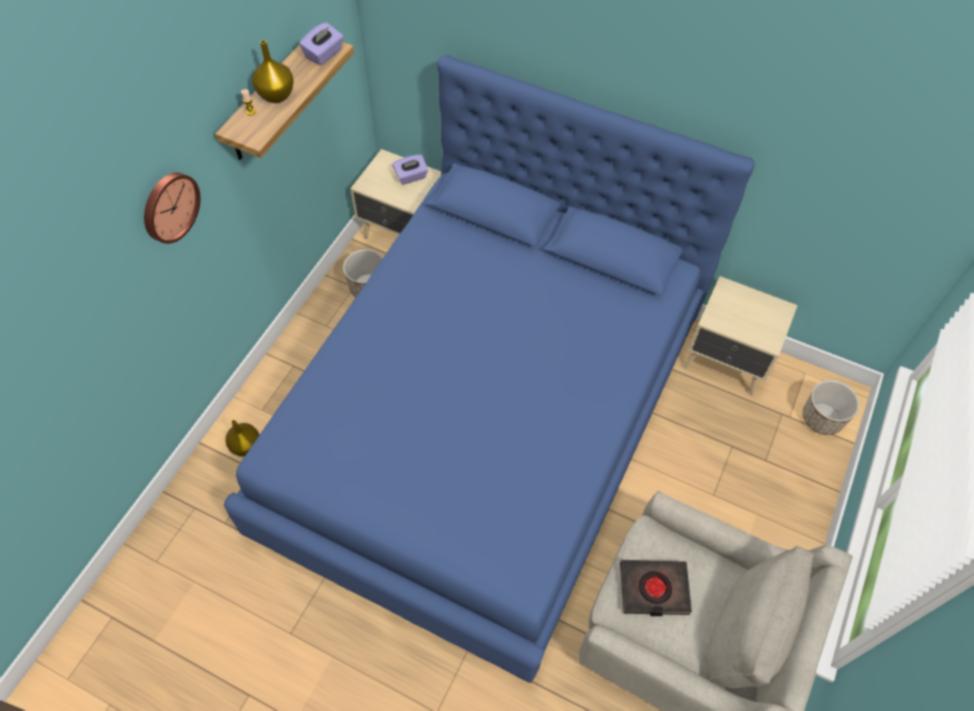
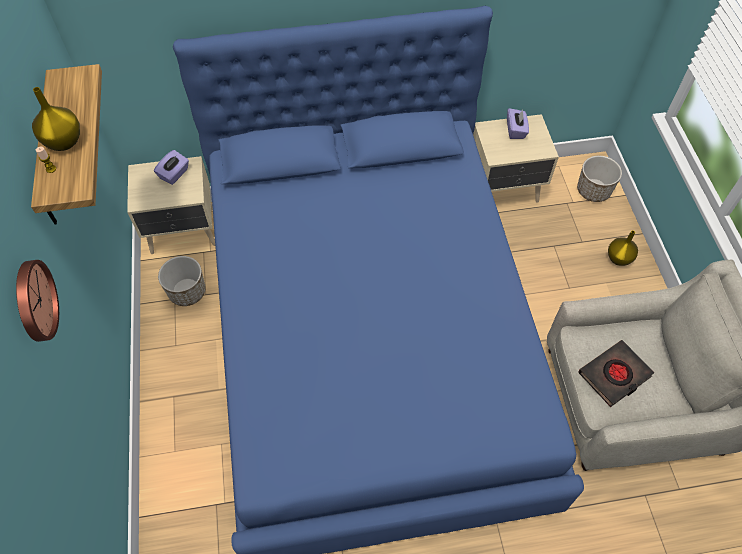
camera: 35 degrees left, 0 degrees up
(247, 446) = (186, 491): yellow vase -> yellow vase (619, 258)
(324, 54) = (78, 84): purple tissue box -> purple tissue box (516, 130)

